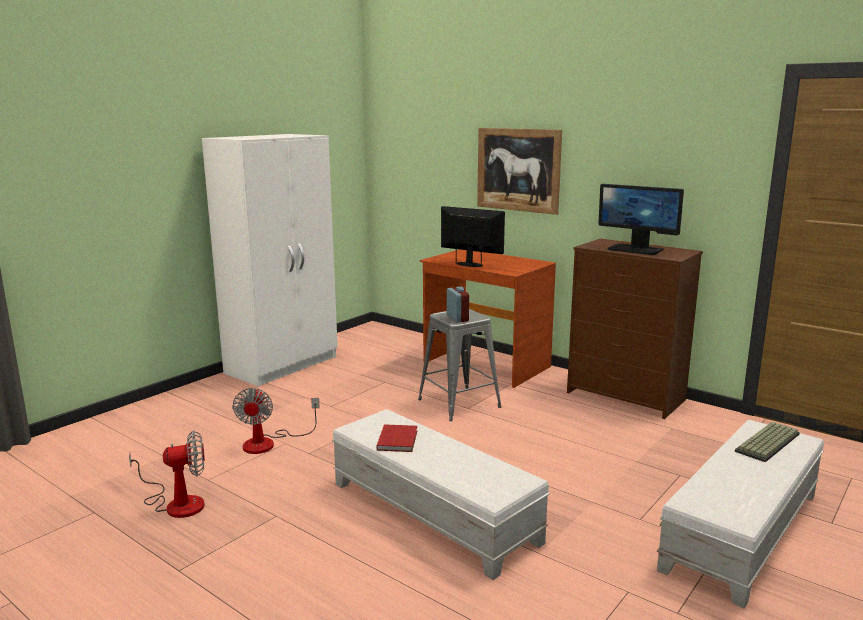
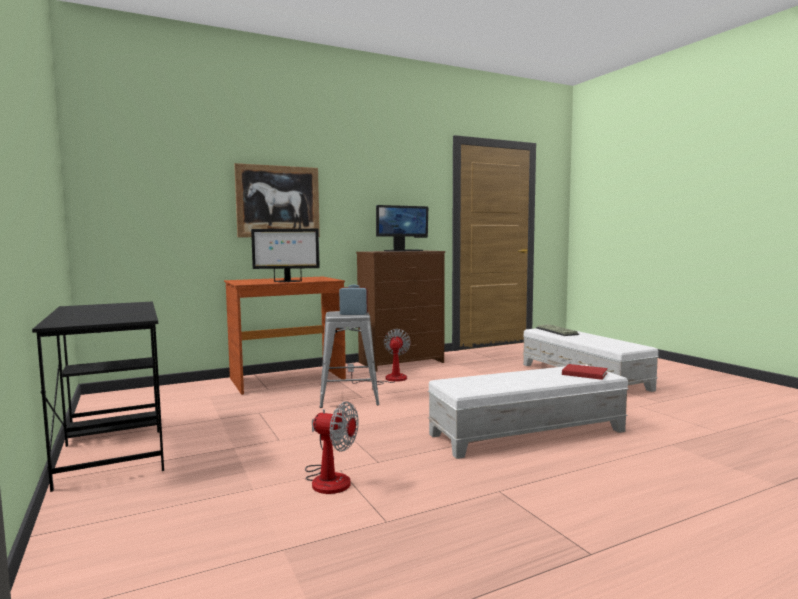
camera: 65 degrees left, 10 degrees down
(177, 503) = (432, 546): fan -> fan (388, 379)
(283, 365) = (113, 447): white wardrobe -> black desk
(398, 439) = (499, 383): red book -> red book (583, 373)
(470, 264) = (286, 281): monitor -> monitor turned 150 degrees counterclockwise

